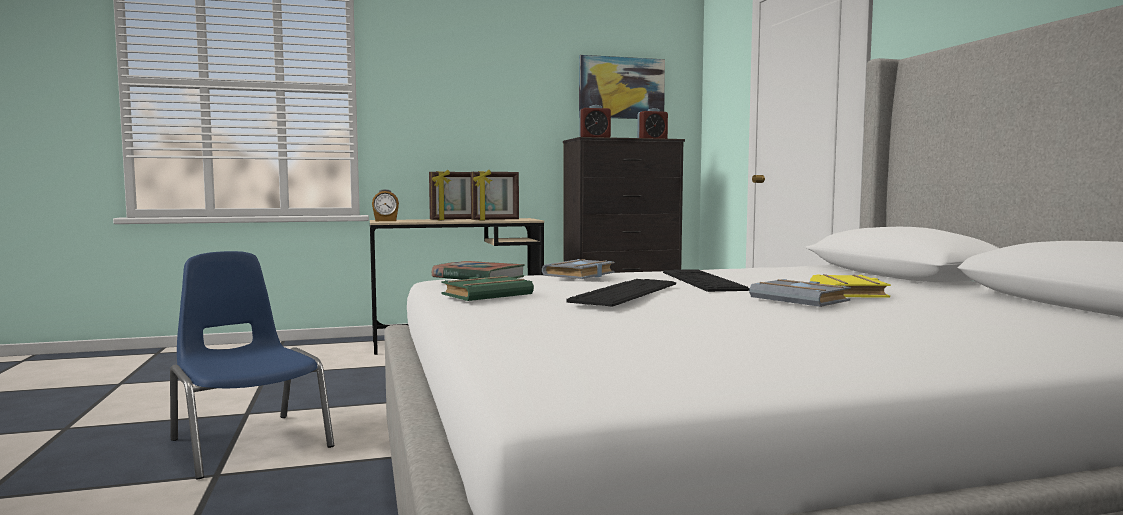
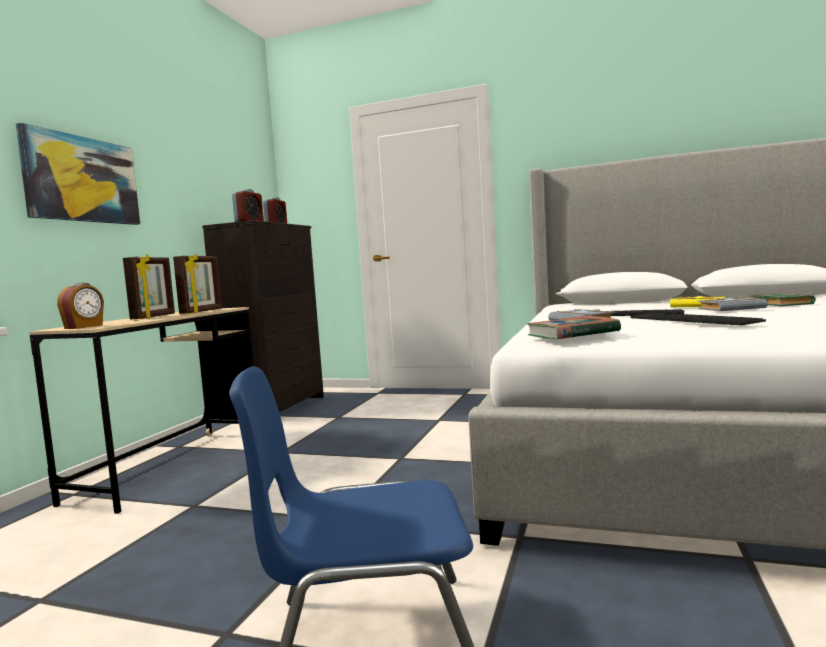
camera: 55 degrees left, 0 degrees up
(487, 295) = (672, 336): green book -> green book (778, 304)
(621, 88) = (230, 176): picture -> picture (82, 179)

